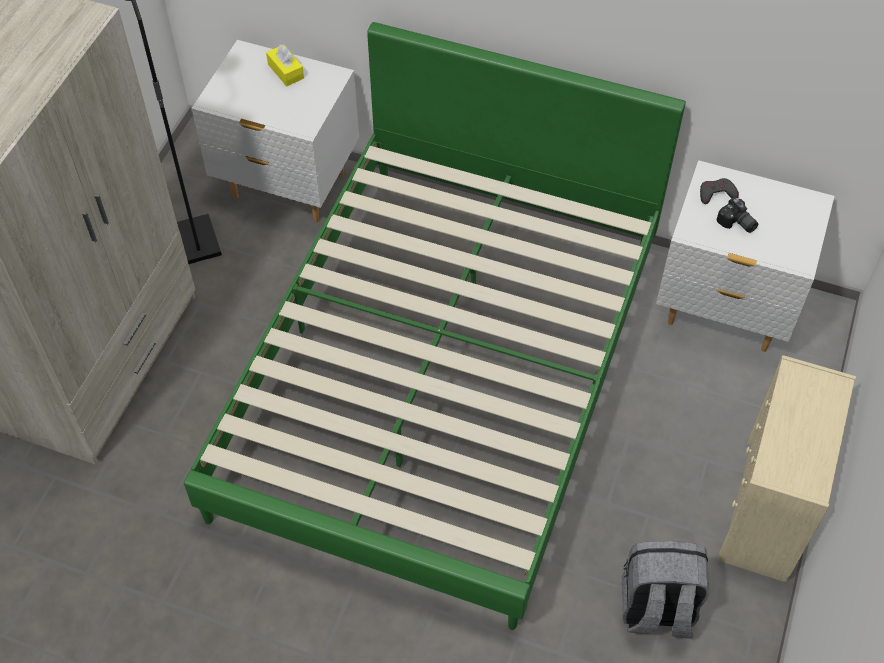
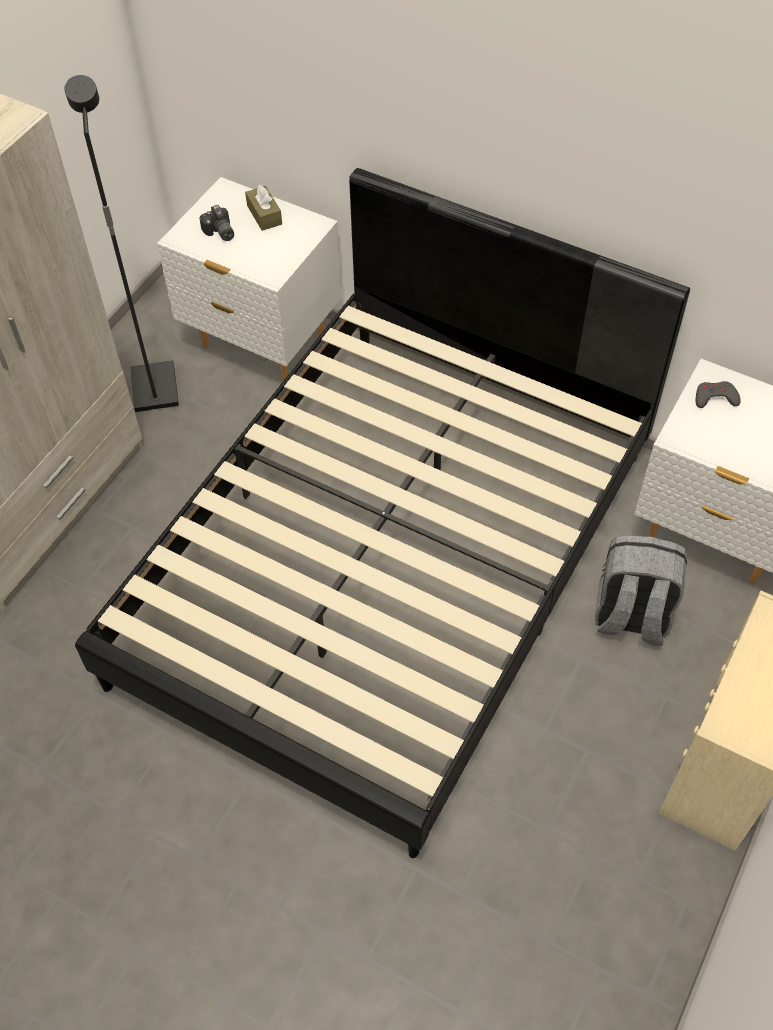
camera: 10 degrees right, 0 degrees up
(285, 71) = (264, 215): yellow tissue box -> brown tissue box
(443, 376) = (389, 564): green bed -> black bed
(656, 609) = (580, 859): grey backpack -> grey backpack (631, 616)
(736, 224) = (732, 434): camera -> camera (219, 233)

